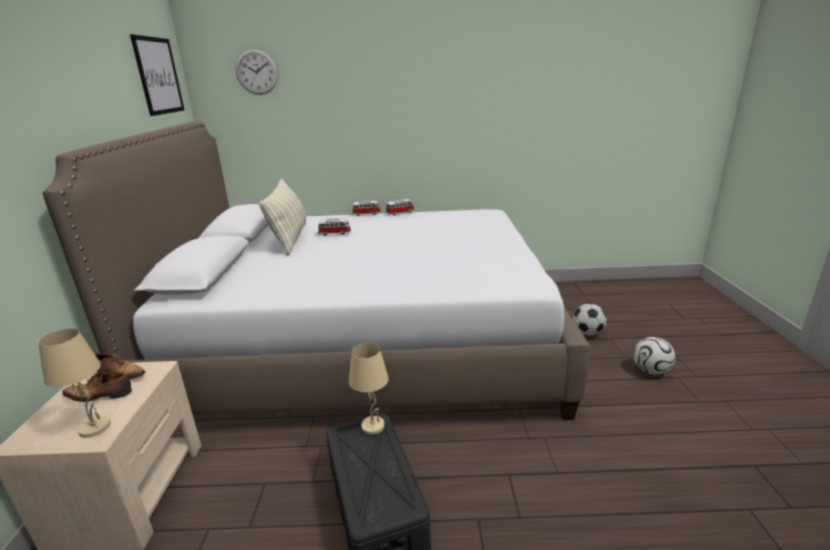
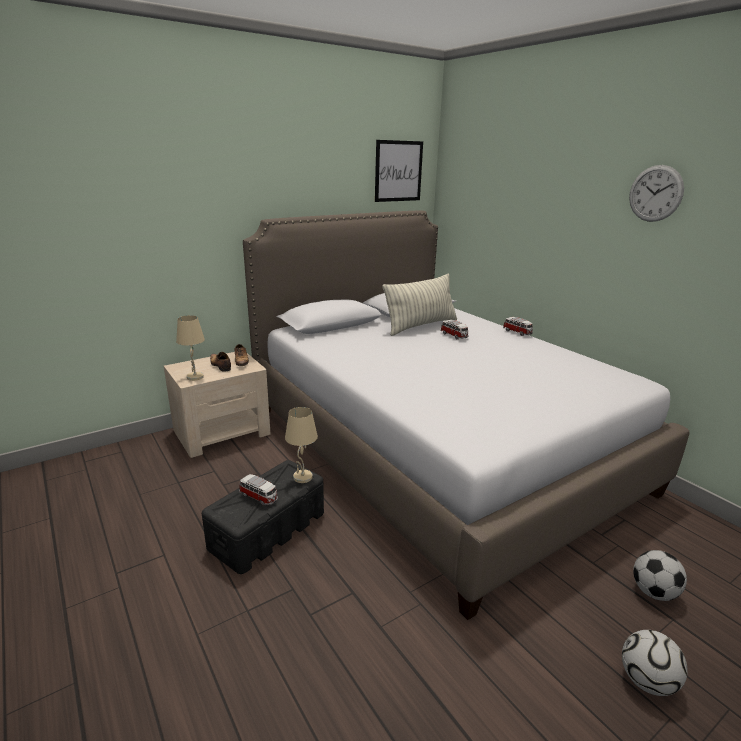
camera: 55 degrees right, 0 degrees up
(257, 72) = (480, 174): wall clock -> wall clock (655, 193)
(400, 213) = (546, 343): toy car -> toy car (259, 497)

